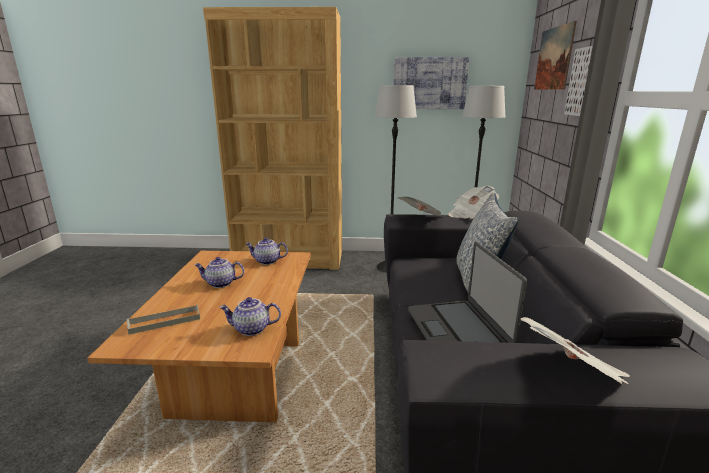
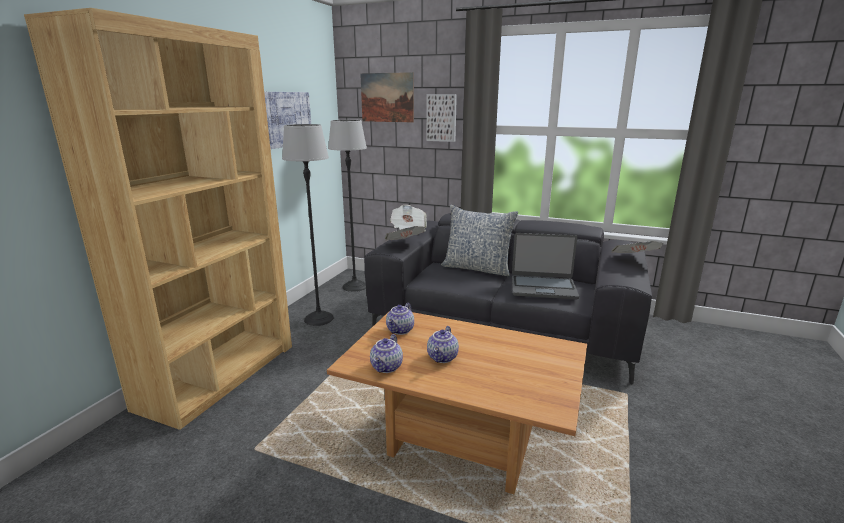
camera: 70 degrees left, 0 degrees up
(165, 321) = (516, 389): grey tray -> none
(251, 329) = (541, 347): teapot -> teapot (387, 367)

